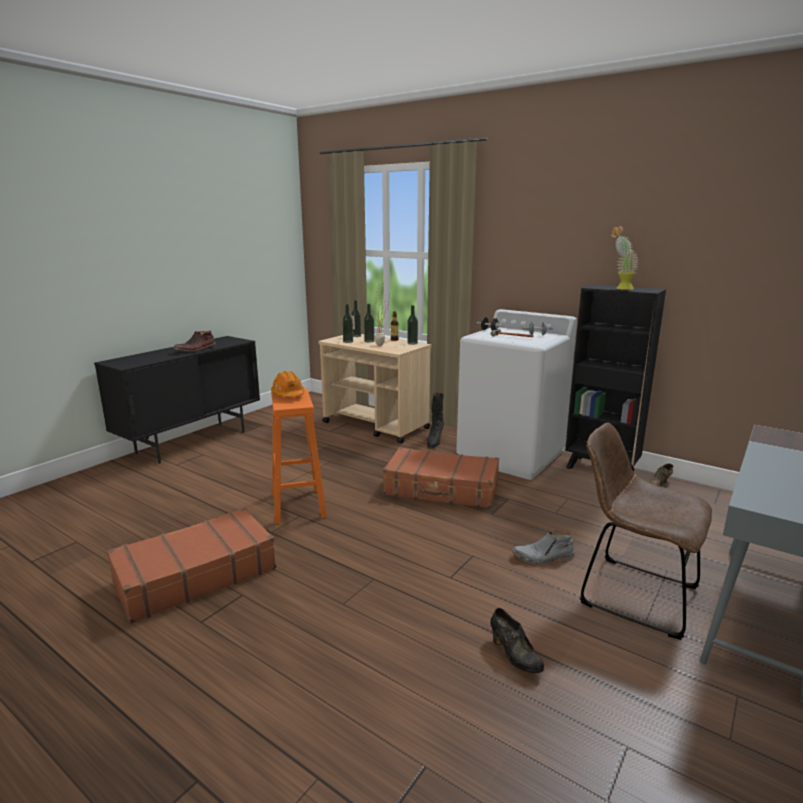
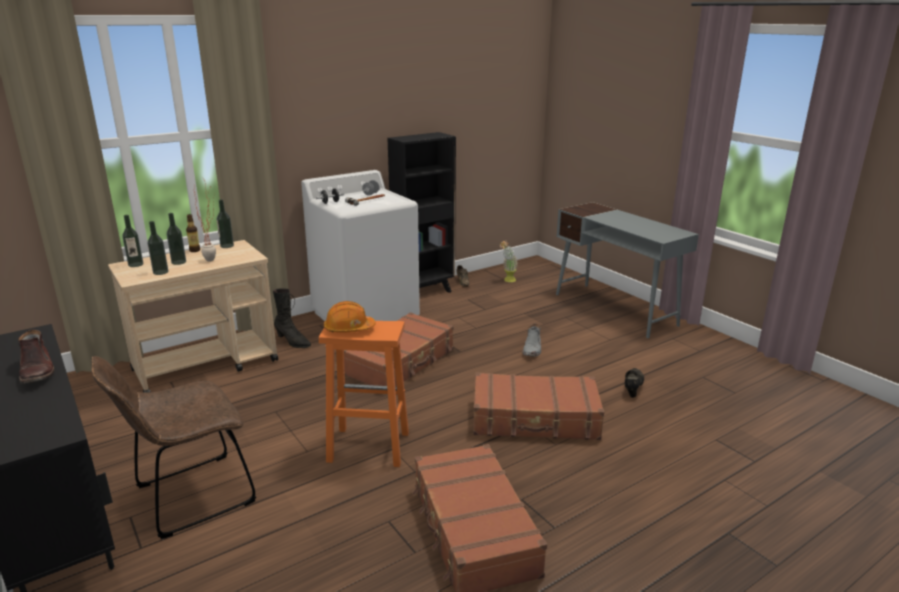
camera: 70 degrees left, 5 degrees up
(384, 582) = (535, 419): none -> brown suitcase
(514, 656) = (632, 388): black shoe -> black shoe turned 60 degrees counterclockwise
(620, 288) = (422, 137): potted plant -> potted plant (507, 281)
(632, 593) = (584, 334): brown chair -> brown chair (189, 497)

